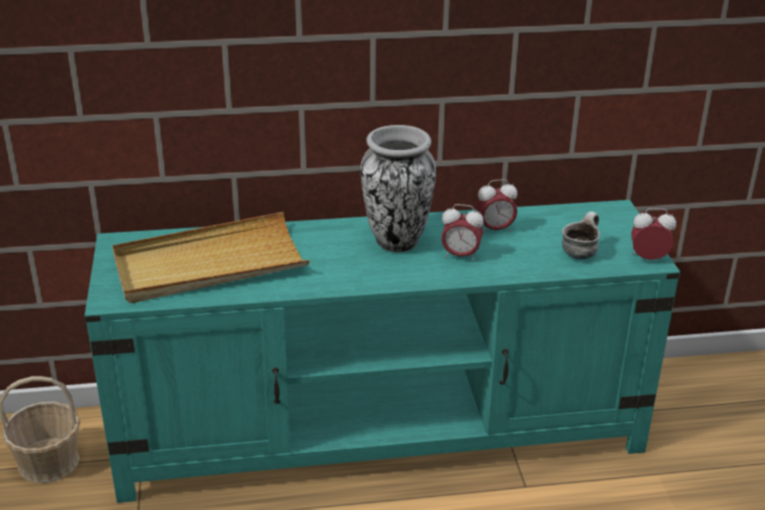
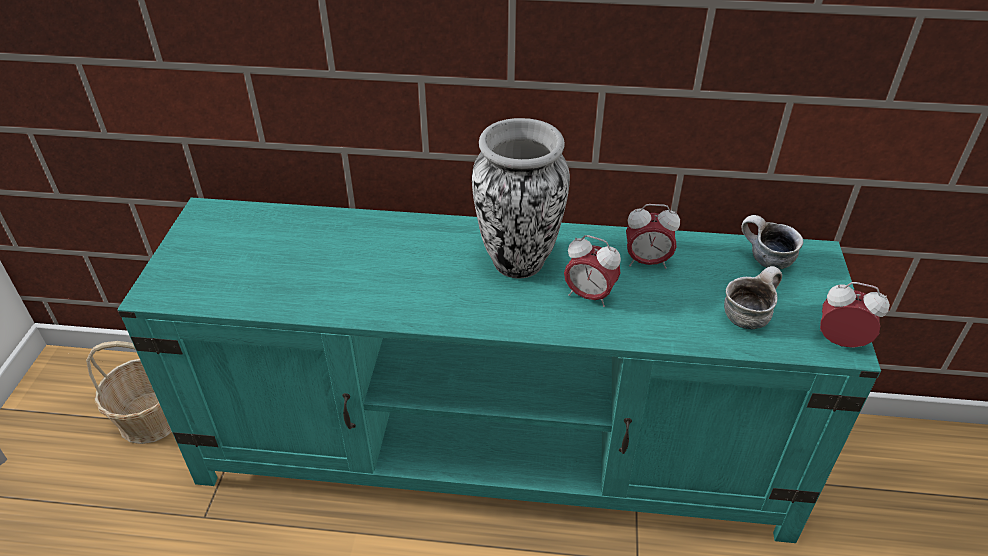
camera: 15 degrees right, 10 degrees up
(209, 264) = (287, 260): beige tray -> none
(580, 218) = (764, 260): none -> mug

